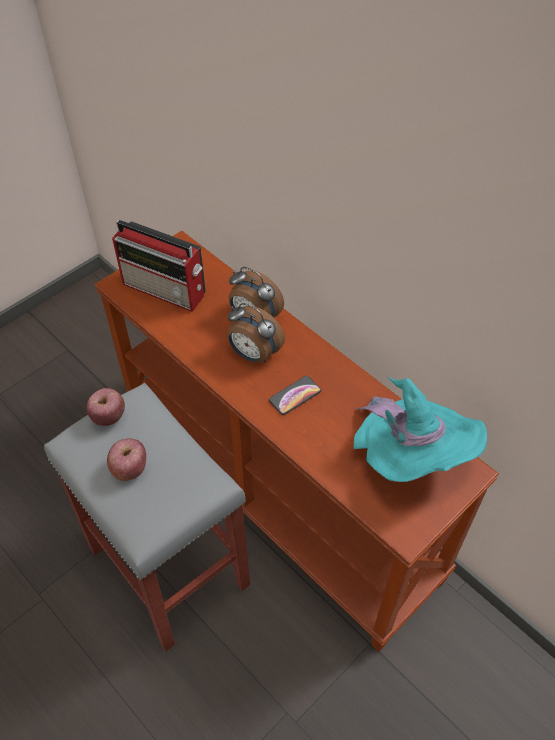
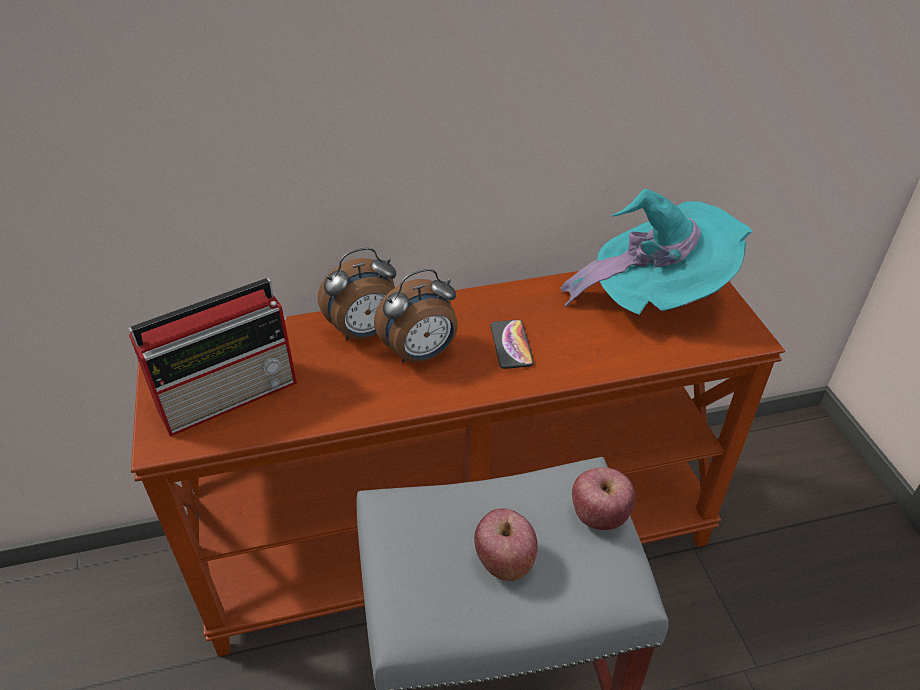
camera: 60 degrees left, 10 degrees down
(109, 417) = (399, 549): apple -> apple (599, 515)

